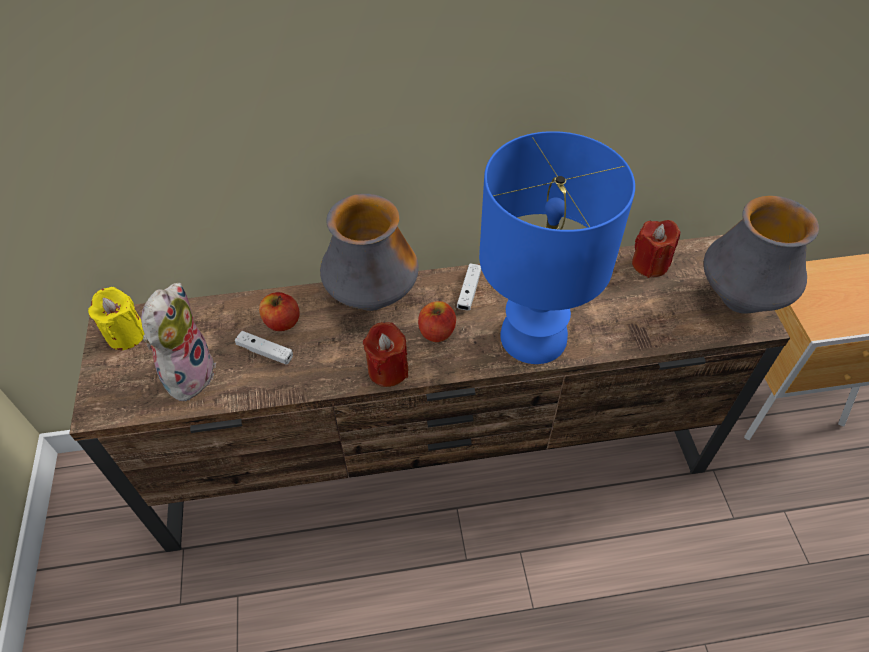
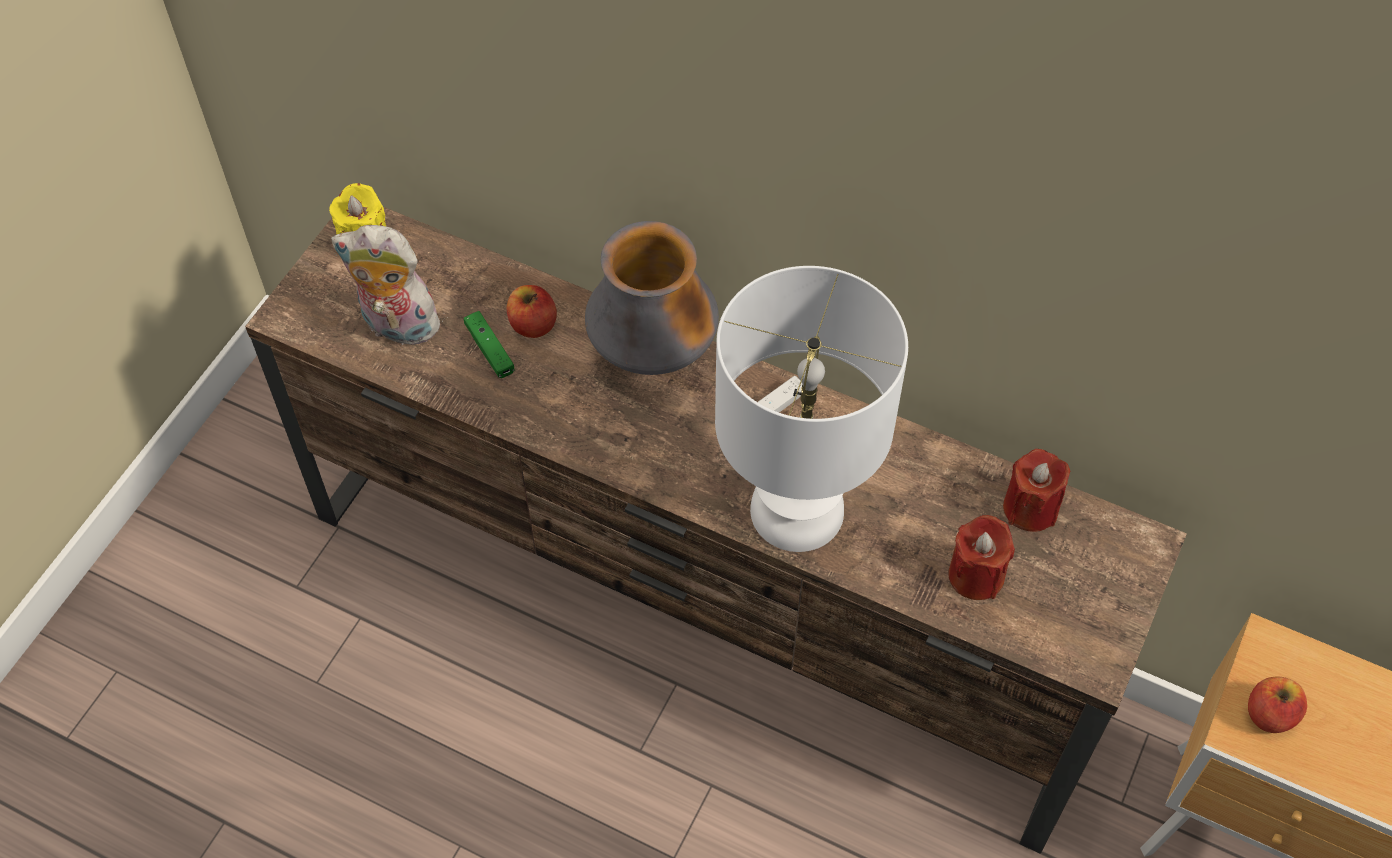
camera: 35 degrees right, 5 degrees up
(188, 372) = (396, 327): plush toy -> plush toy turned 120 degrees counterclockwise
(265, 352) = (490, 350): white game controller -> green game controller
(388, 370) = (601, 449): red candle -> red candle (976, 575)
(436, 332) = (691, 438): apple -> apple (1269, 714)
(532, 338) = (794, 511): blue table lamp -> white table lamp
(738, 300) = (1099, 623): vase -> none

